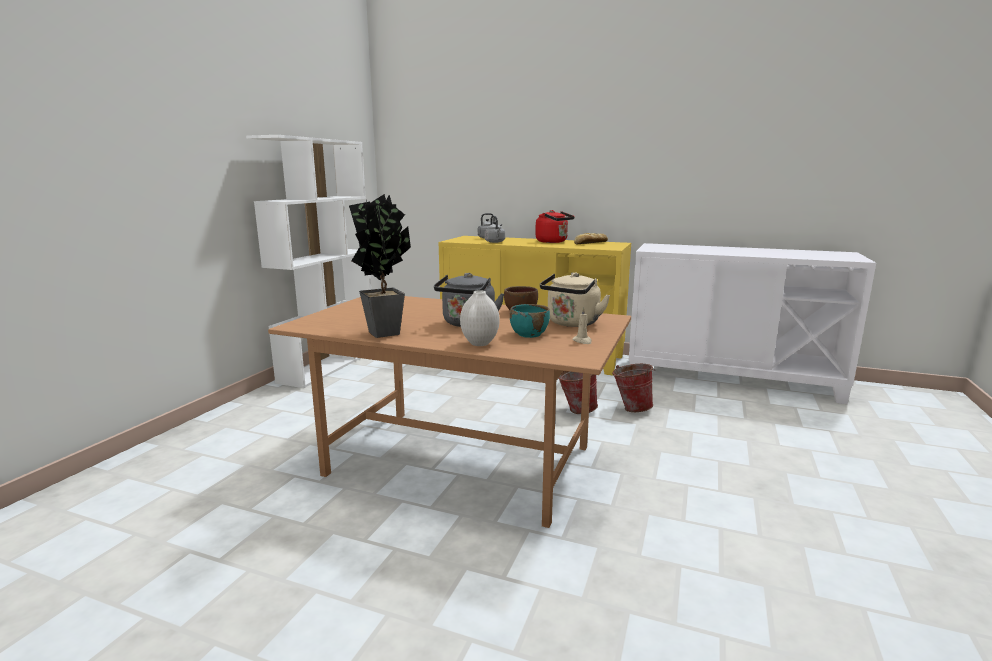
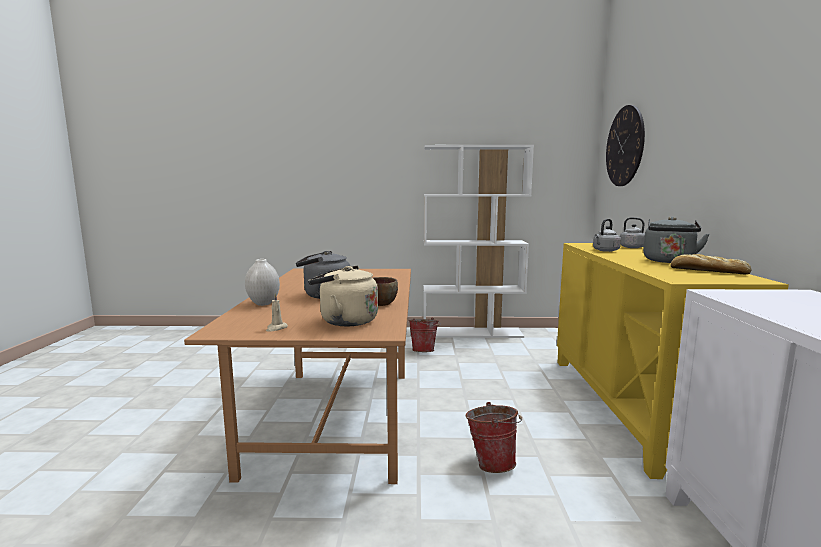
camera: 70 degrees right, 5 degrees down
(385, 331) = (294, 283): potted plant -> none
(428, 149) = (624, 146): none -> wall clock
(529, 334) = (297, 312): turquoise bowl -> none
(553, 242) = (668, 261): red kettle -> grey kettle
(631, 408) = (542, 509): bucket -> bucket (424, 350)

